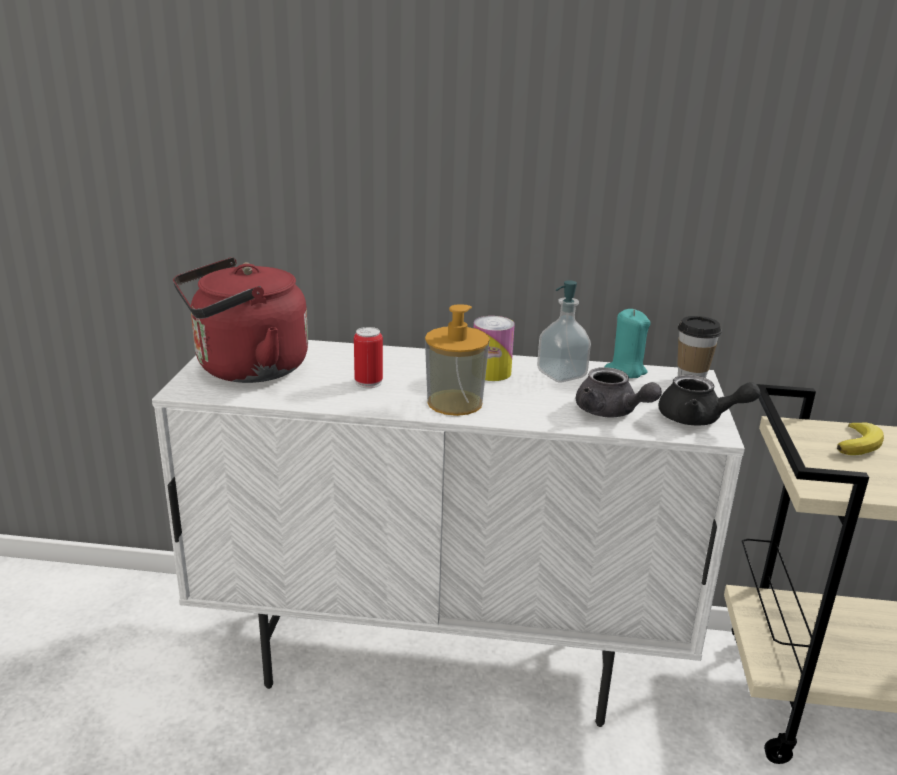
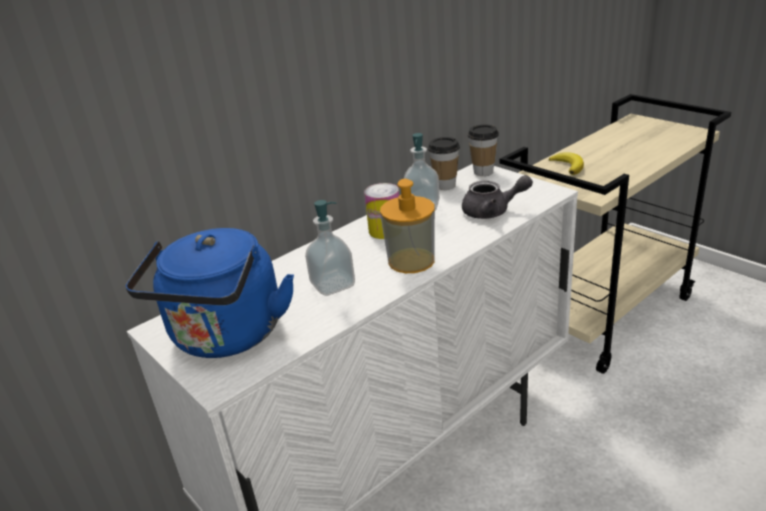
camera: 45 degrees left, 5 degrees up
(245, 369) = (226, 337): red kettle -> blue kettle
(368, 382) = (333, 285): can -> soap dispenser
(625, 371) = (445, 186): turquoise candle -> cup
(698, 419) = (532, 189): black teapot -> none

